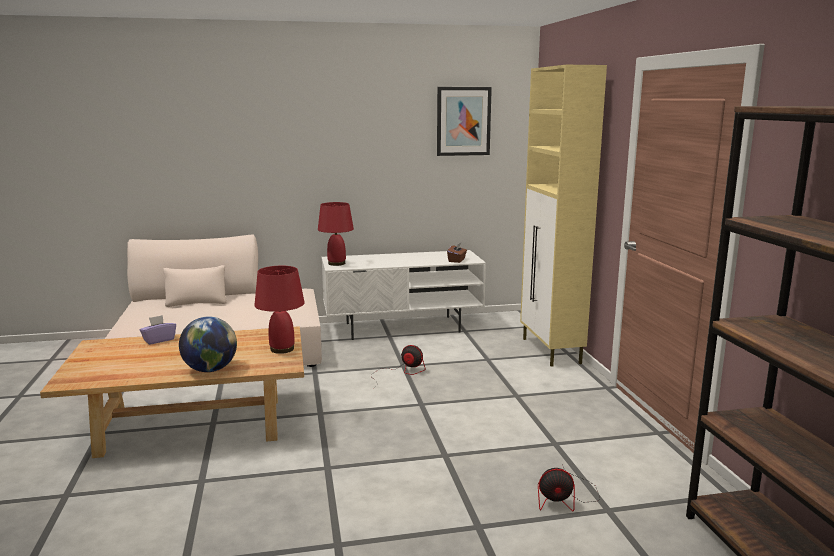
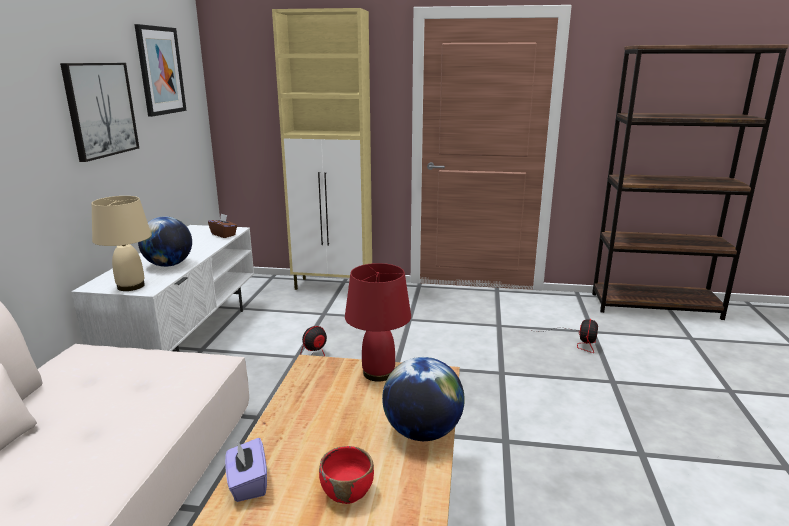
camera: 70 degrees left, 5 degrees up
(151, 360) = (347, 492): none -> red bowl
(337, 263) = (131, 286): red table lamp -> beige table lamp
(379, 262) = (169, 265): none -> globe
(382, 146) = (100, 110): none -> picture

